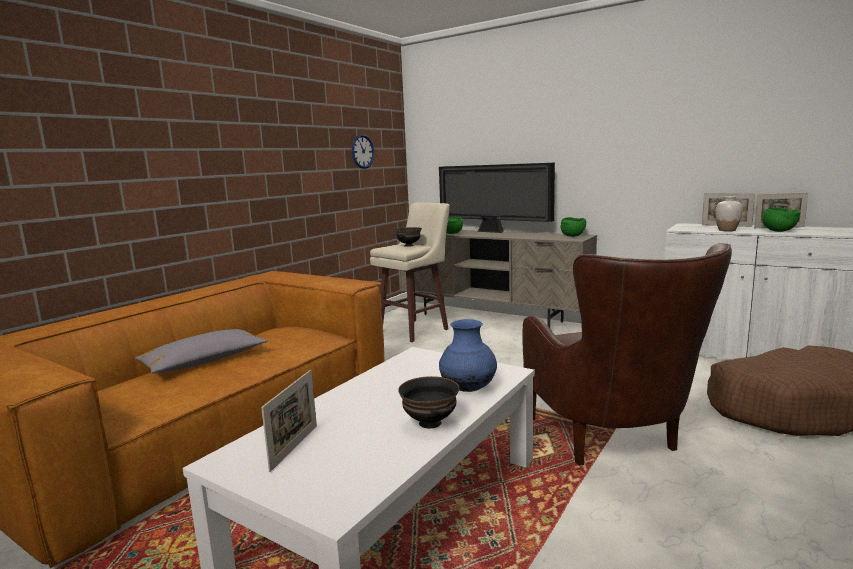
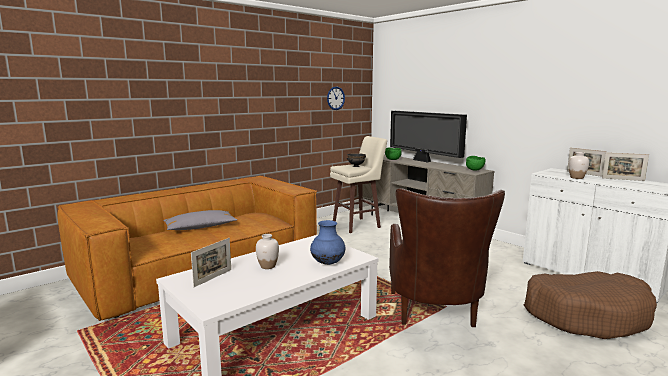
camera: 15 degrees right, 0 degrees up
(376, 410) = (267, 266): none -> white vase
(429, 423) = (290, 277): black bowl -> none
(777, 231) = (614, 182): green bowl -> none

